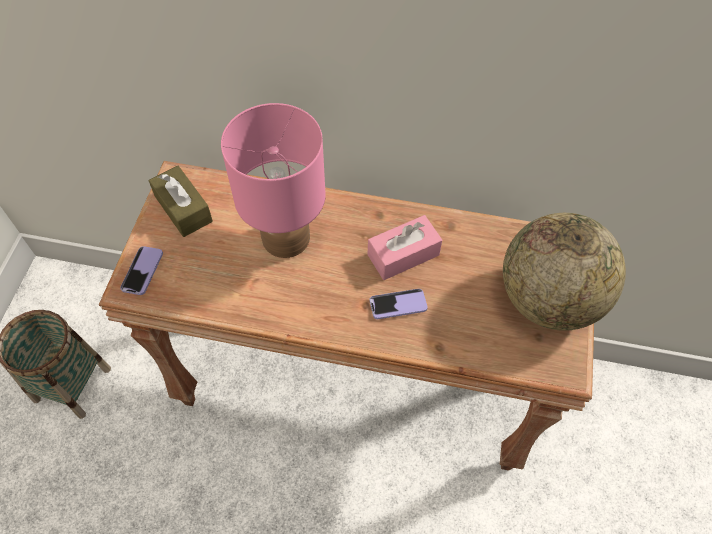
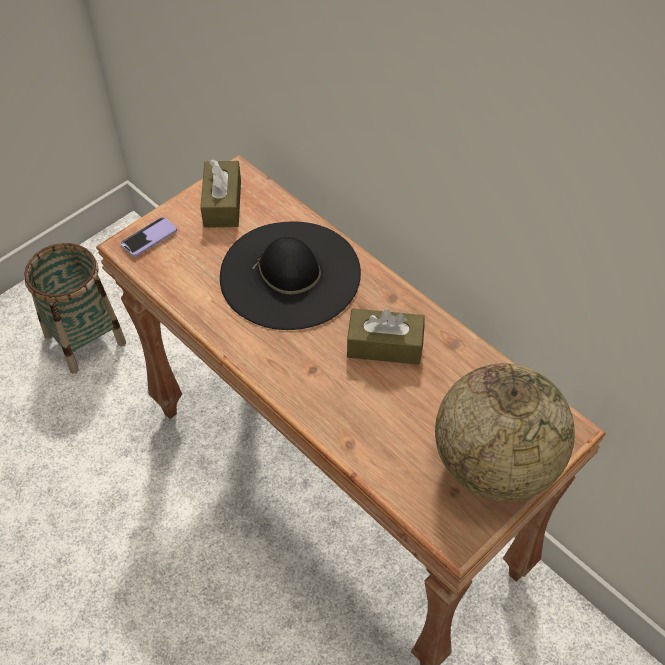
camera: 35 degrees right, 5 degrees down
(287, 238) = (290, 274): pink table lamp -> black hat
(398, 305) = (342, 386): phone -> none
(403, 255) = (385, 345): pink tissue box -> brown tissue box

